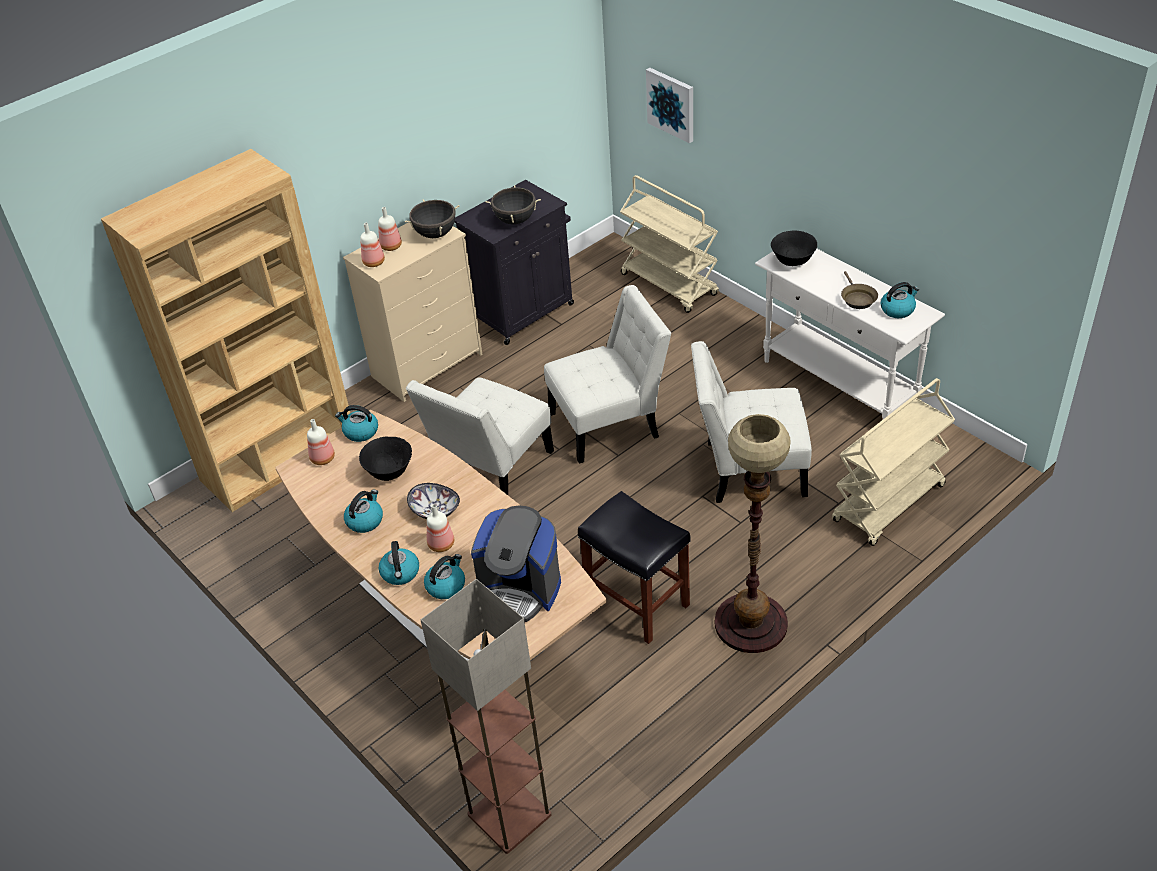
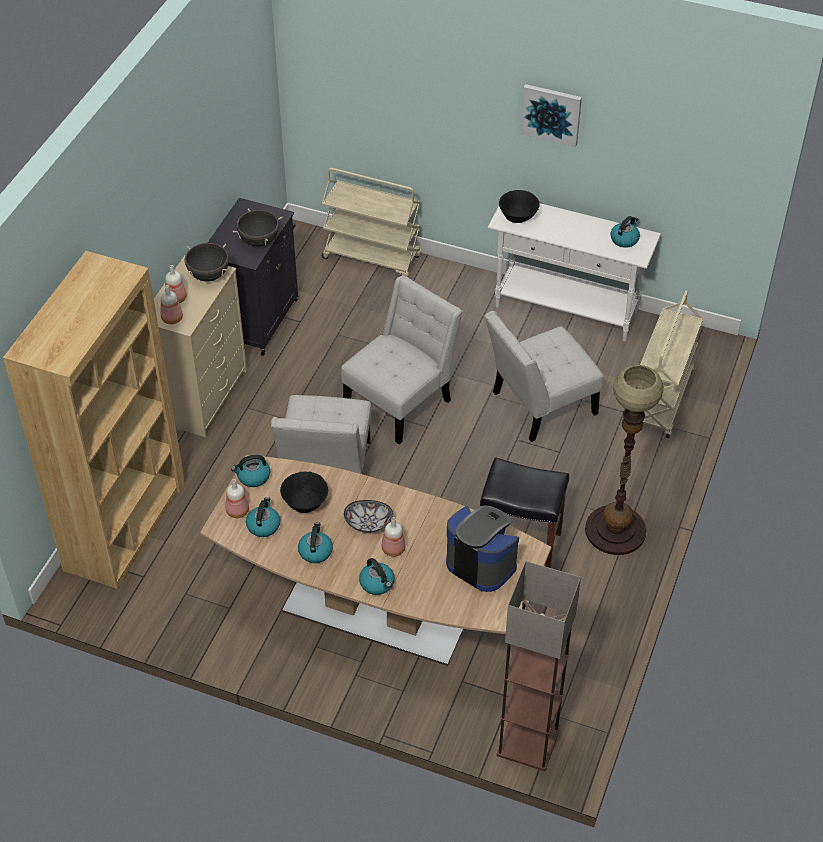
camera: 30 degrees left, 5 degrees up
(446, 586) = (421, 580): kettle -> kettle (263, 525)
(520, 590) = (481, 563): coffee machine -> coffee machine turned 135 degrees counterclockwise
(671, 104) = (361, 99): picture -> picture (551, 114)
(857, 298) = (588, 238): brown frying pan -> none

